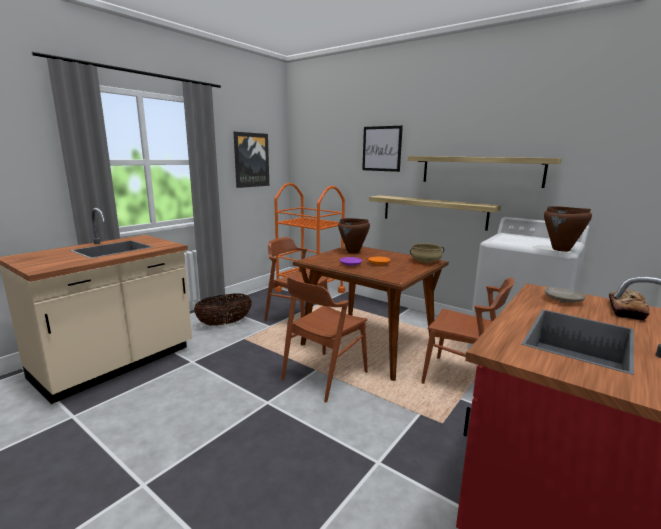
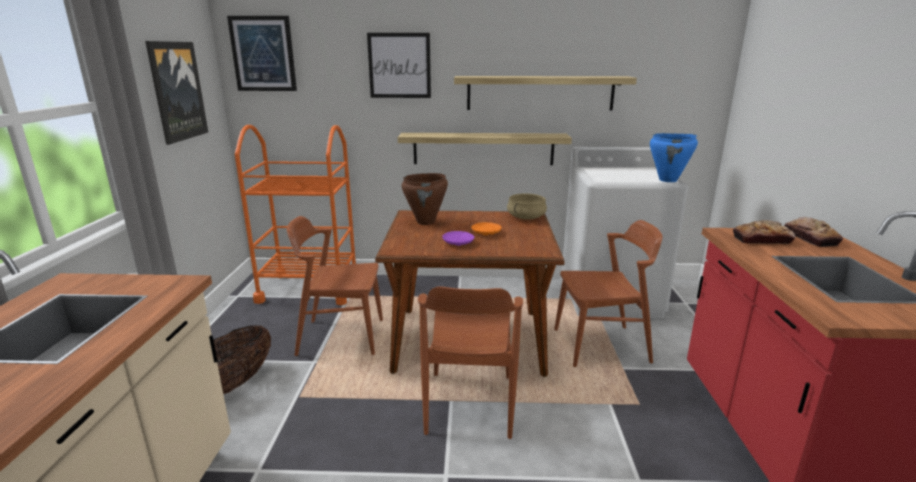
camera: 35 degrees left, 5 degrees up
(309, 141) = (263, 54): none -> picture
(561, 250) = (668, 180): brown cooking pot -> blue cooking pot
(563, 300) = (762, 240): beige plate -> bread

